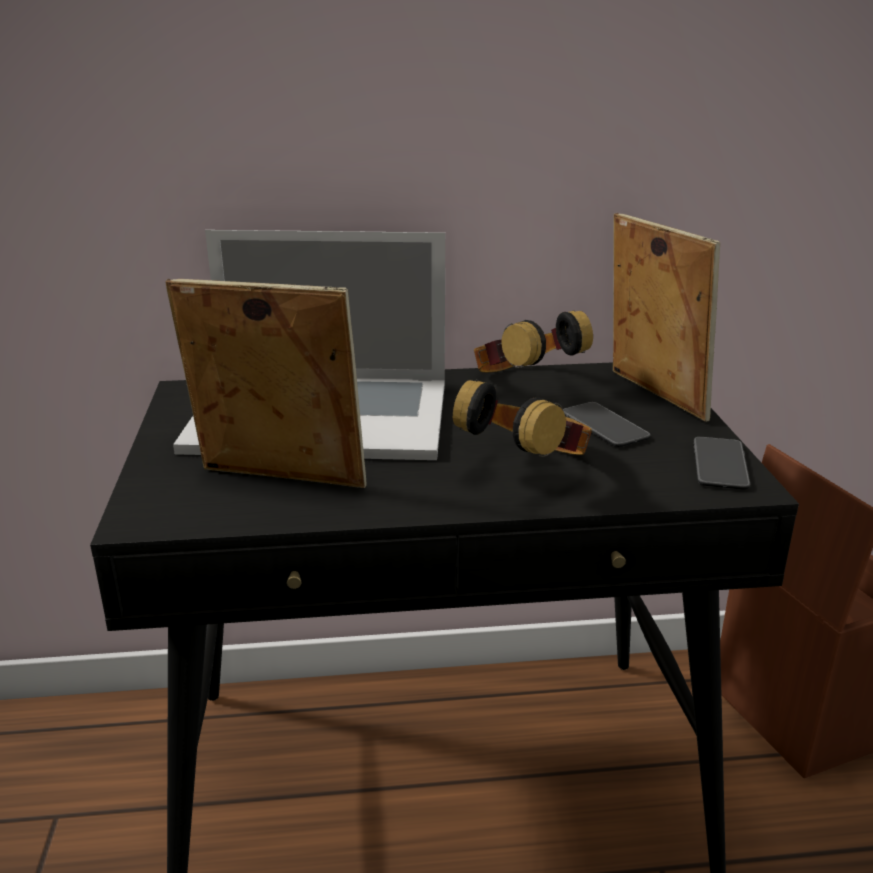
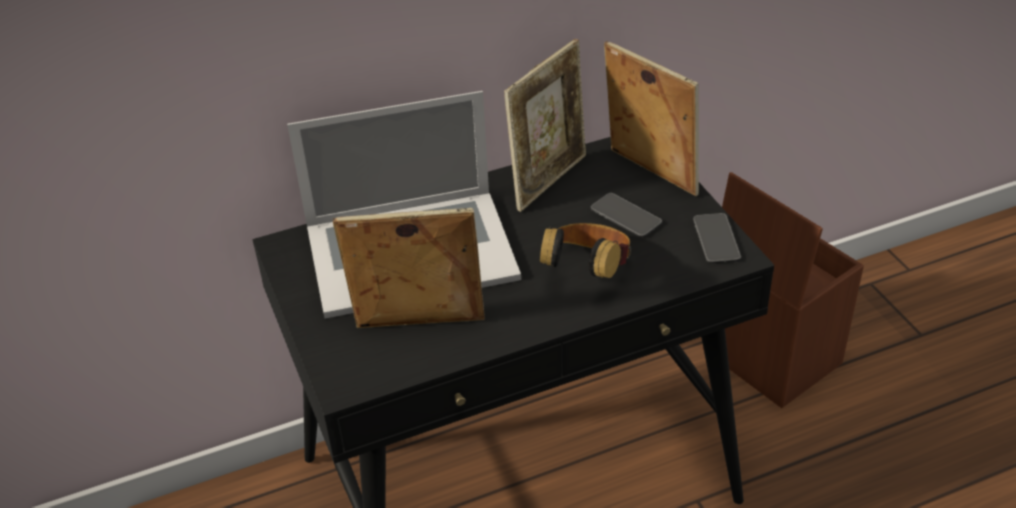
camera: 15 degrees left, 15 degrees up
(524, 384) = (549, 180): headphones -> picture frame

